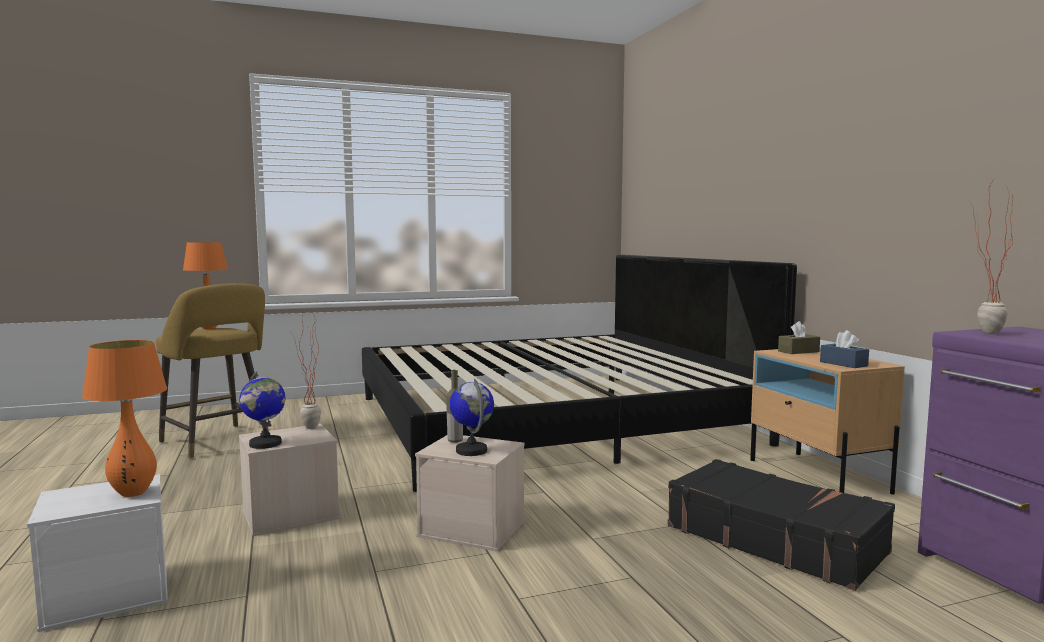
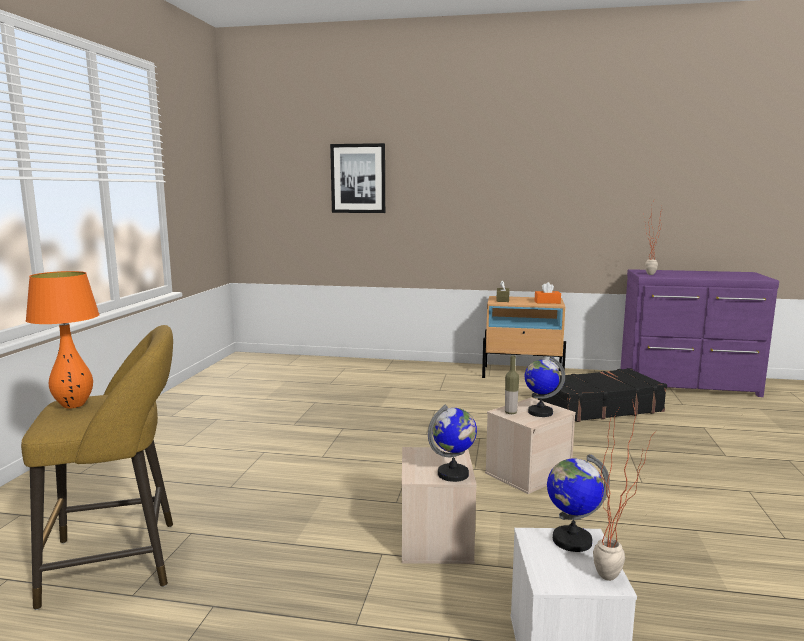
camera: 60 degrees left, 5 degrees up
(133, 493) = (571, 540): orange table lamp -> globe
(308, 429) = (421, 453): potted plant -> potted plant (617, 580)
(548, 419) = (318, 399): bed -> none
(703, 184) = (358, 178): none -> picture
(843, 364) = (547, 302): blue tissue box -> orange tissue box

